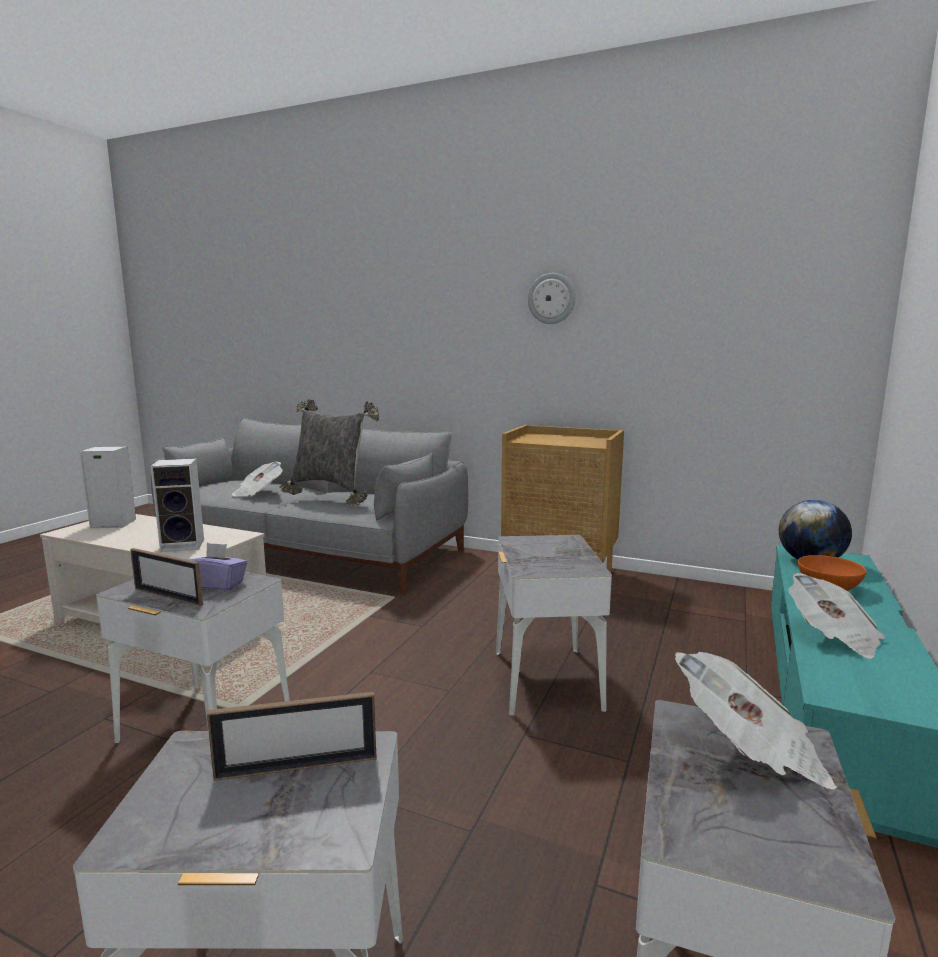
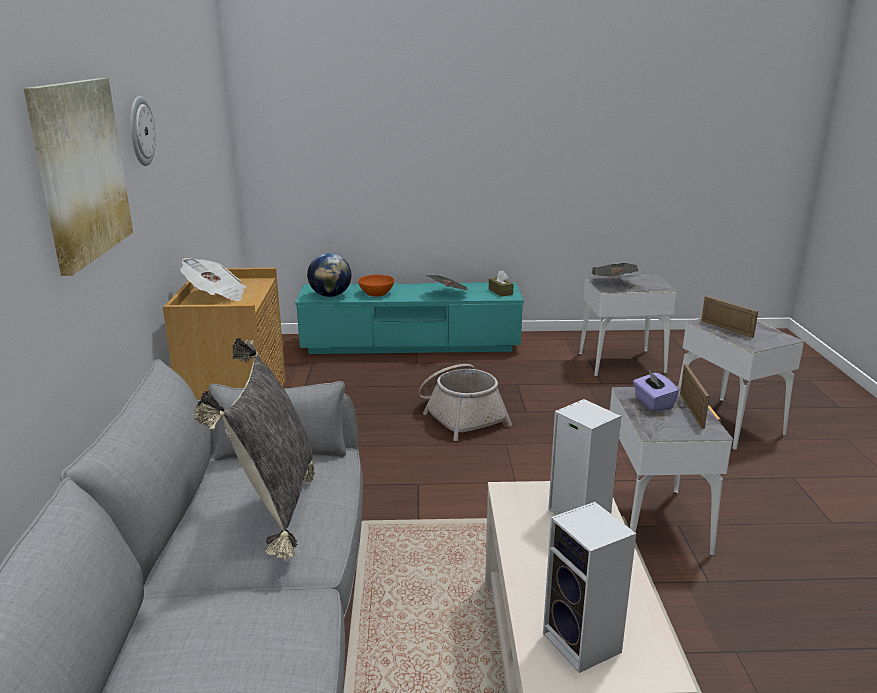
camera: 115 degrees left, 10 degrees up
(258, 492) = (260, 623): newspaper -> newspaper (216, 295)
(451, 311) = (80, 171): none -> picture
(545, 681) = (461, 415): side table -> basket
(867, 691) = (500, 292): none -> brown tissue box

